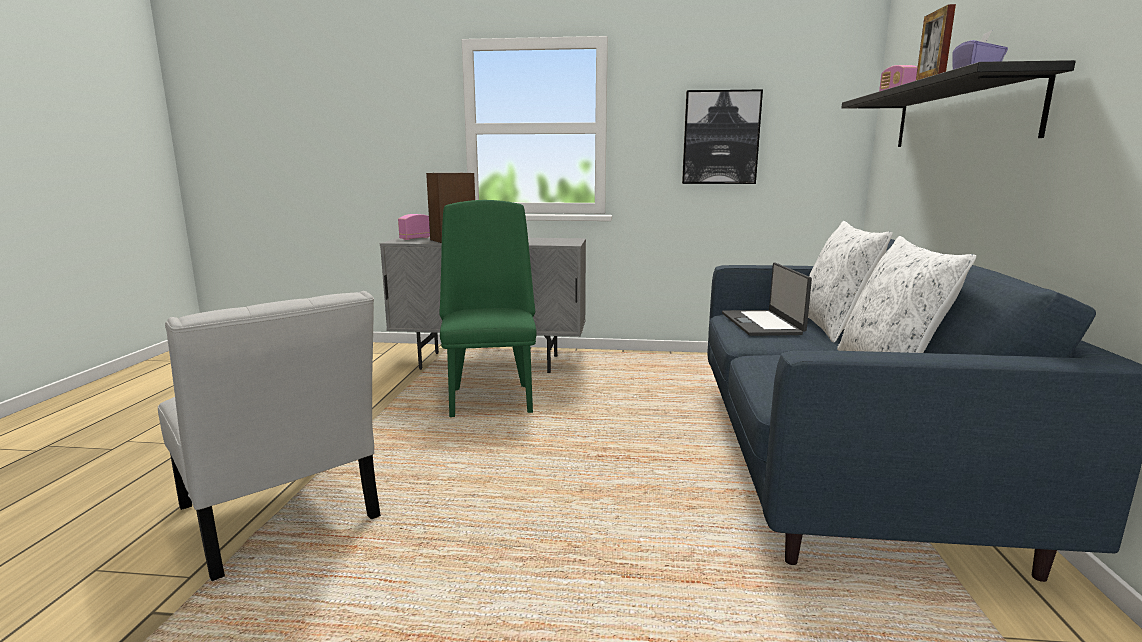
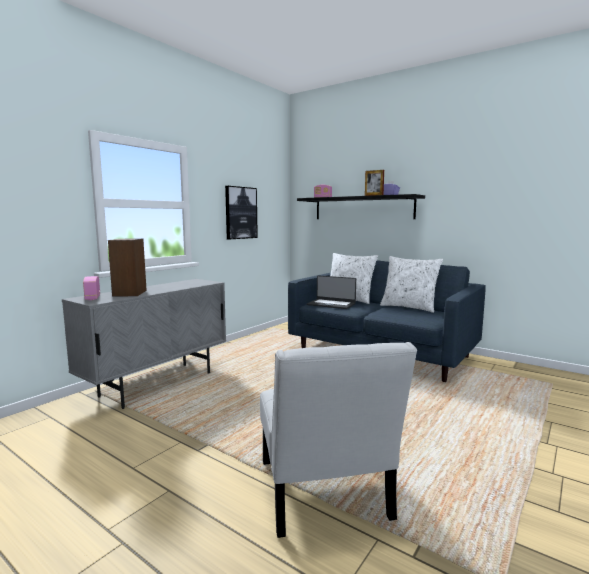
camera: 60 degrees left, 5 degrees down
(281, 518) = (324, 495): white chair -> white chair turned 90 degrees clockwise
(490, 397) = (220, 396): green chair -> none

